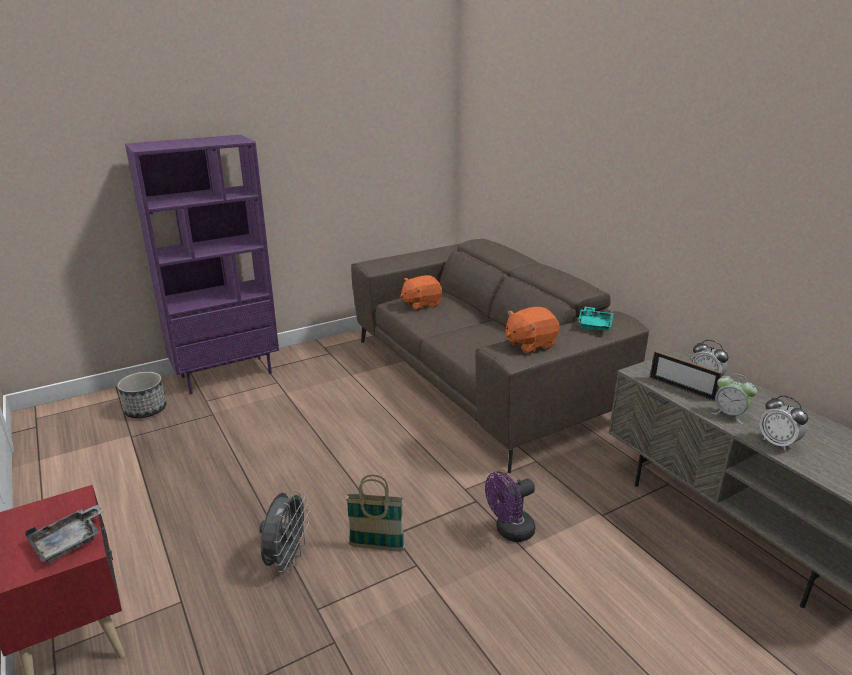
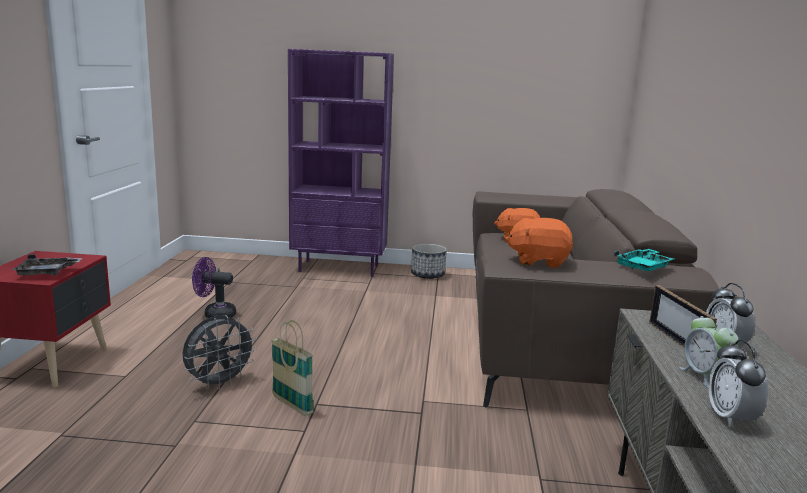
camera: 35 degrees right, 10 degrees down
(145, 410) = (258, 271): planter -> planter (427, 275)
(510, 532) = (420, 447): purple fan -> purple fan (214, 314)

